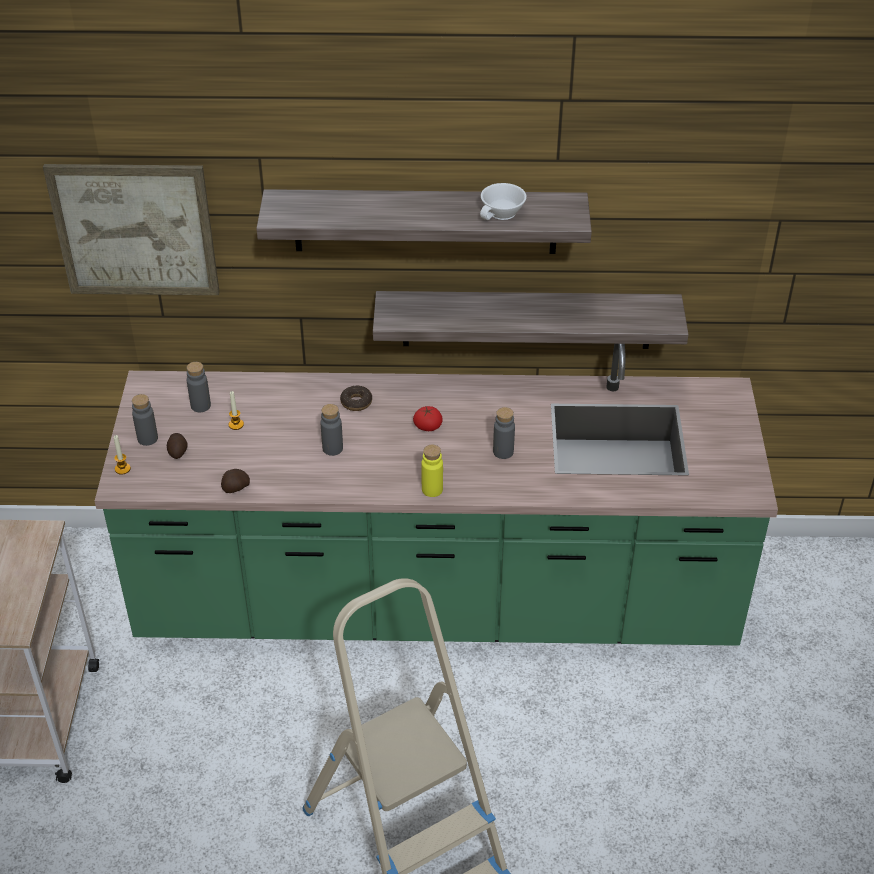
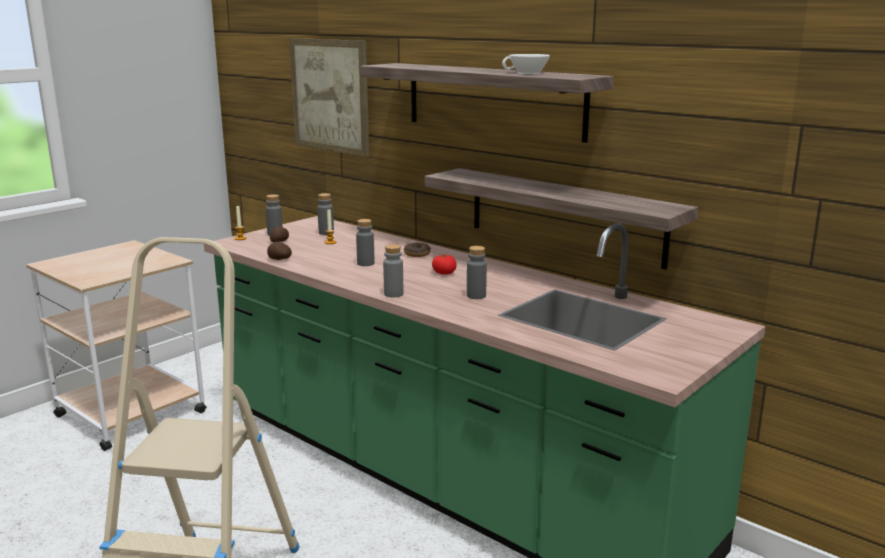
camera: 40 degrees right, 25 degrees down
(432, 489) = (393, 294): yellow bottle -> grey bottle

